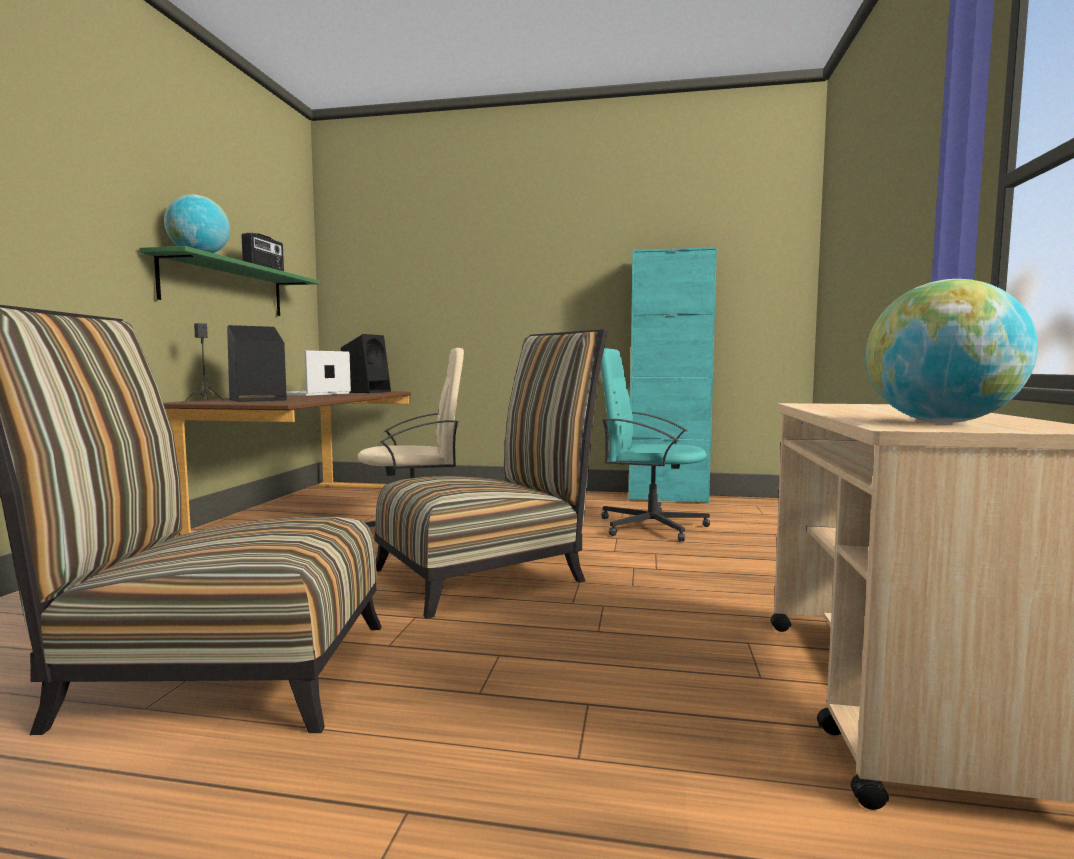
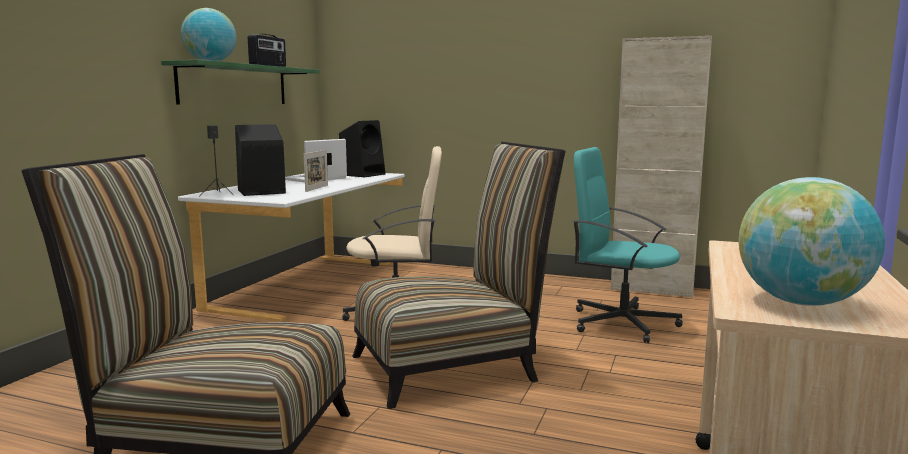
camera: 10 degrees right, 5 degrees up
(311, 508) = (311, 285): brown desk -> white desk
(321, 398) = (317, 188): none -> picture frame
(667, 498) = (652, 289): turquoise cabinet -> beige cabinet

